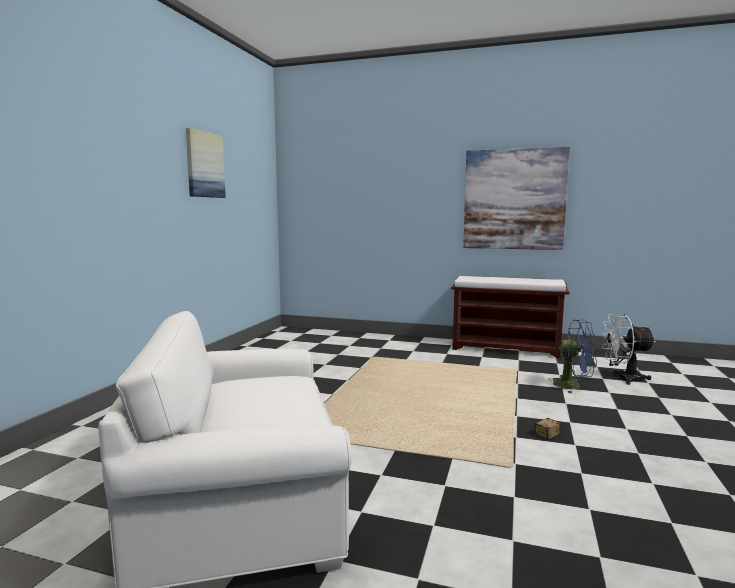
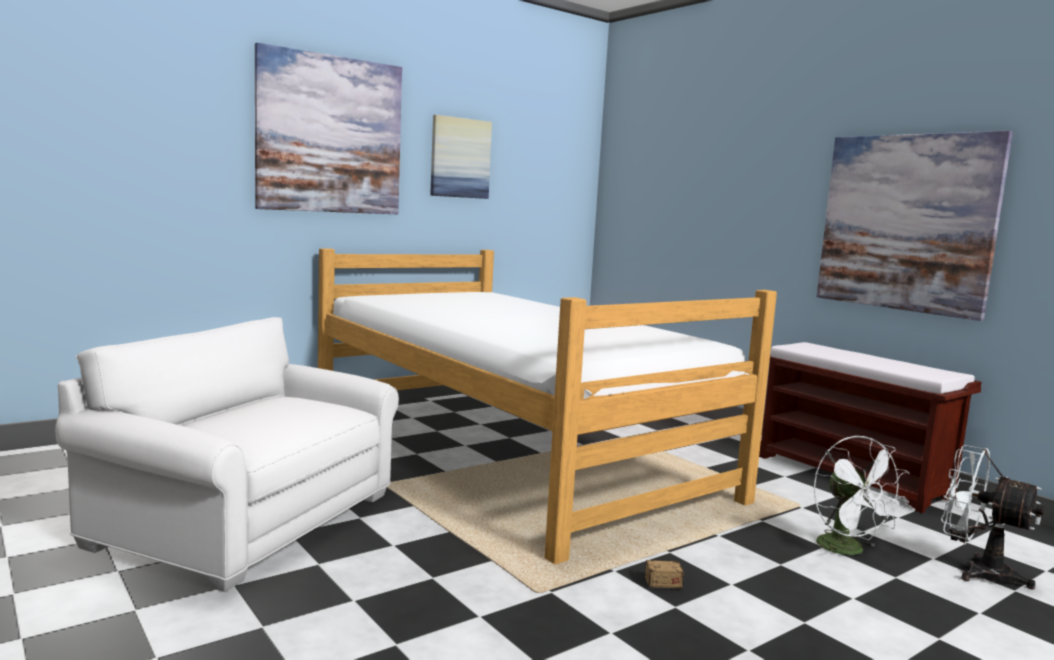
camera: 35 degrees right, 0 degrees up
(117, 141) = (330, 135): none -> picture
(327, 386) = (507, 452): none -> bed
(573, 386) = (848, 551): blue fan -> white fan

